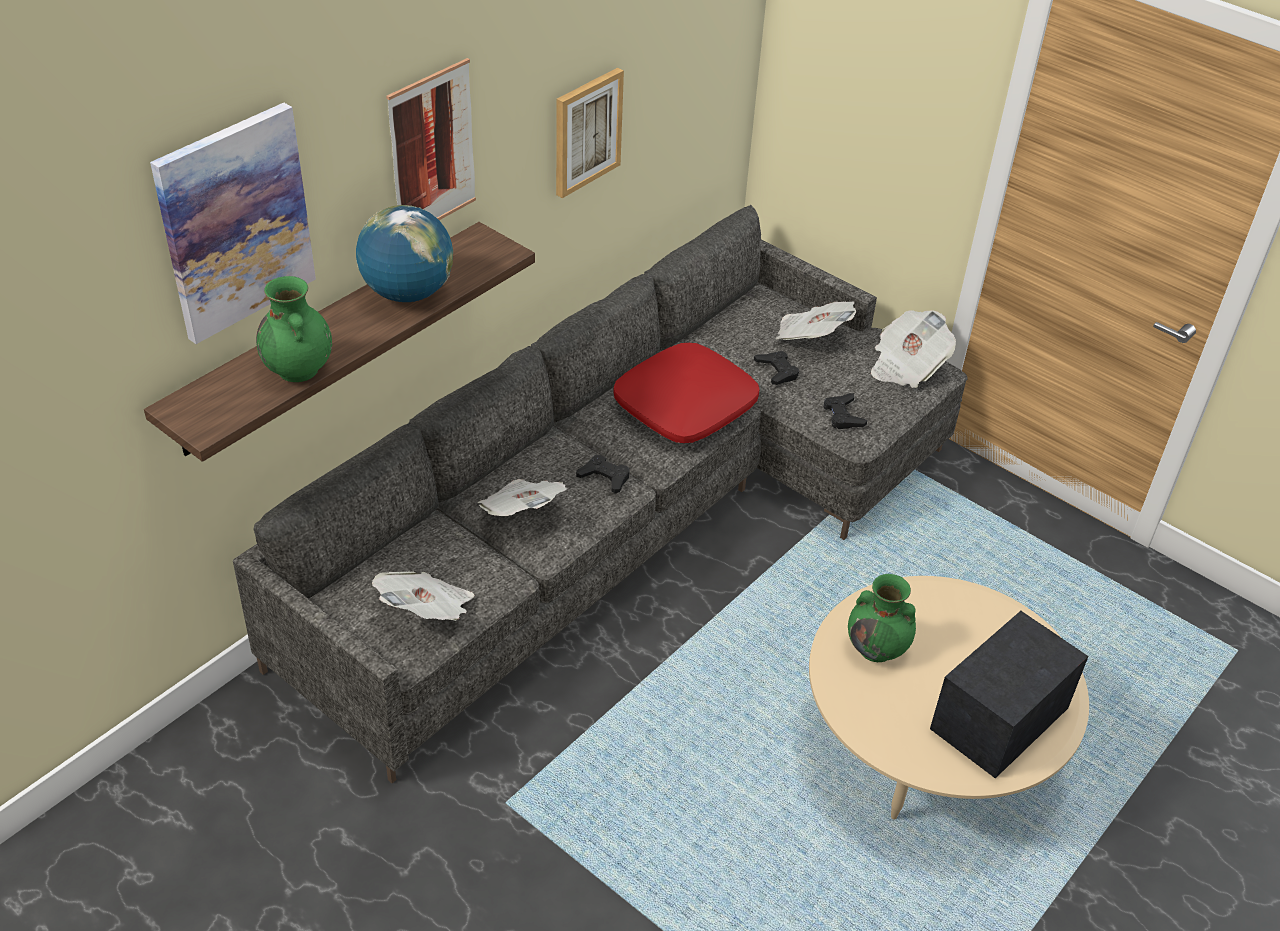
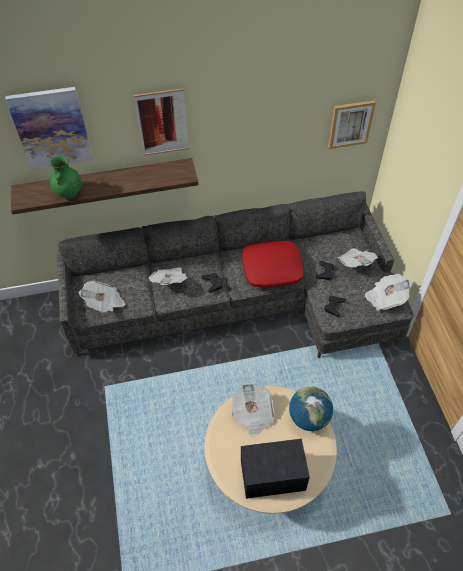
camera: 40 degrees right, 10 degrees up
(408, 293) = (135, 178): globe -> globe (309, 418)
(586, 131) = (261, 134): picture -> picture (350, 124)
(877, 648) = (253, 415): green vase -> newspaper

